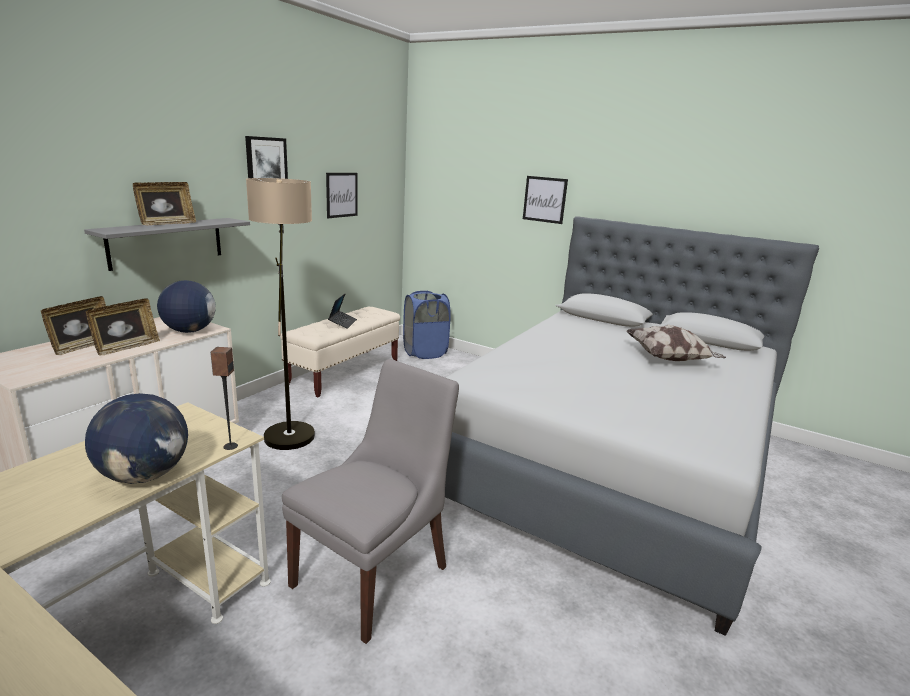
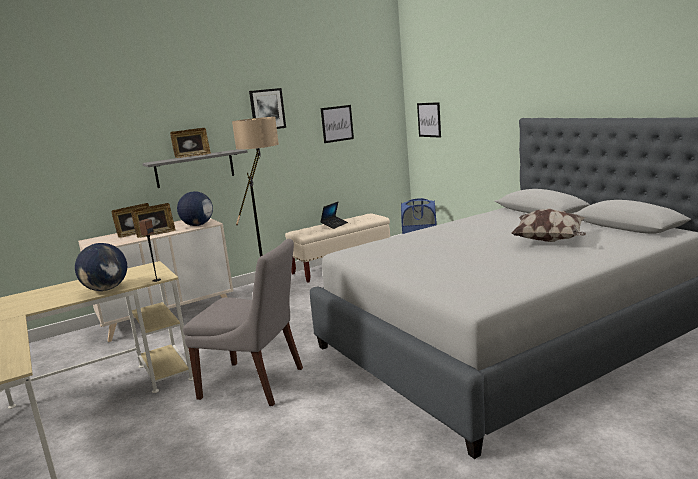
camera: 30 degrees right, 5 degrees down
(374, 573) = (255, 383): grey chair -> grey chair turned 45 degrees clockwise
(544, 199) = (500, 106): picture -> picture (429, 119)

